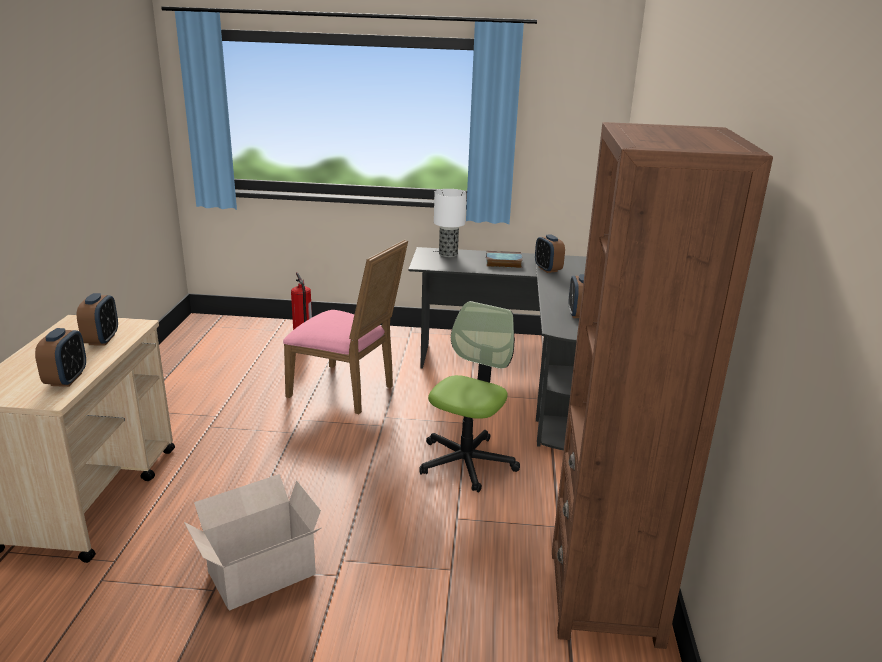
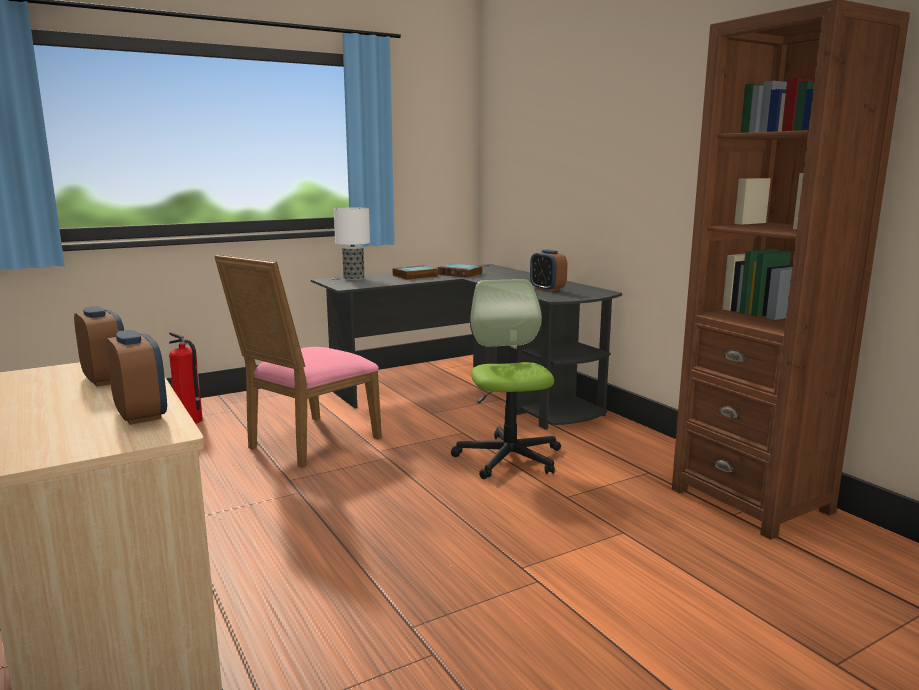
camera: 35 degrees left, 10 degrees down
(258, 574) = (459, 616): cardboard box -> none
(347, 391) = (307, 444): pink chair -> pink chair turned 135 degrees clockwise
(547, 269) = (461, 274): alarm clock -> book

